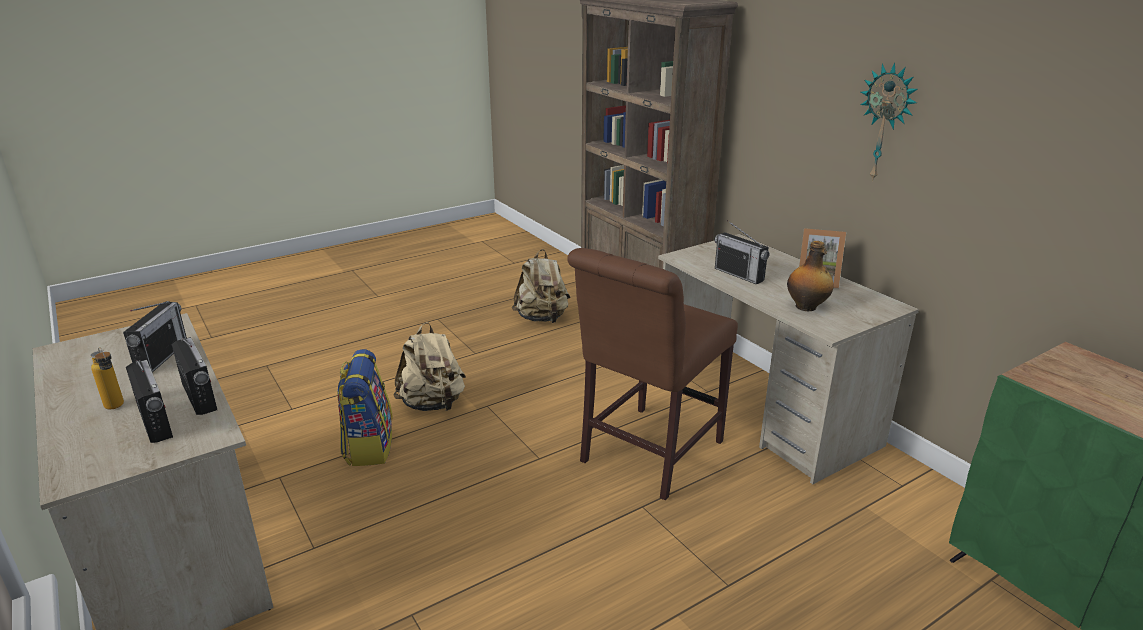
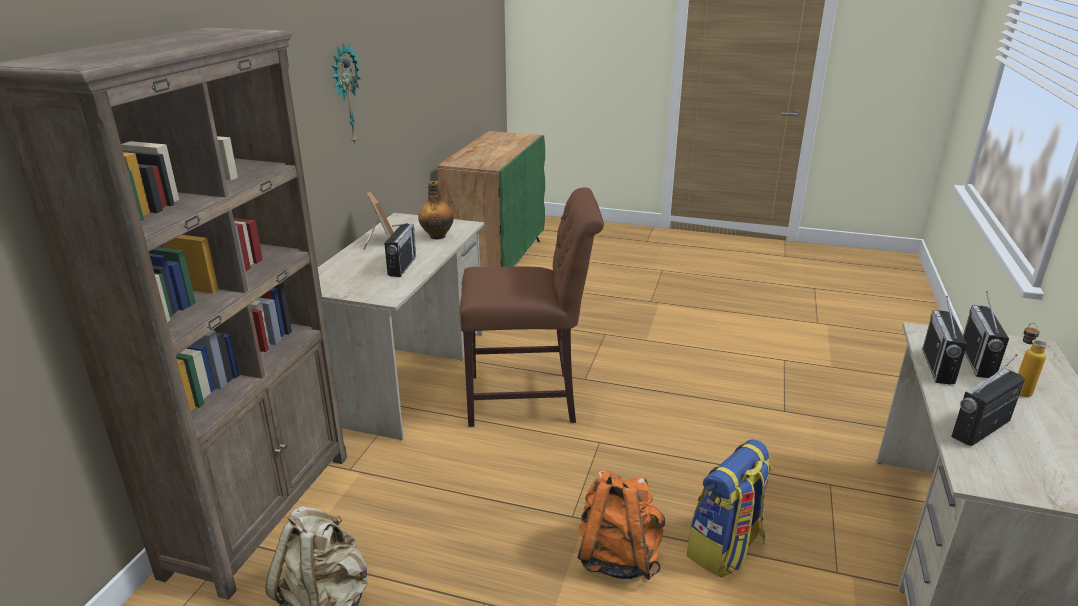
camera: 130 degrees left, 0 degrees up
(433, 404) = (618, 557): beige backpack -> orange backpack

